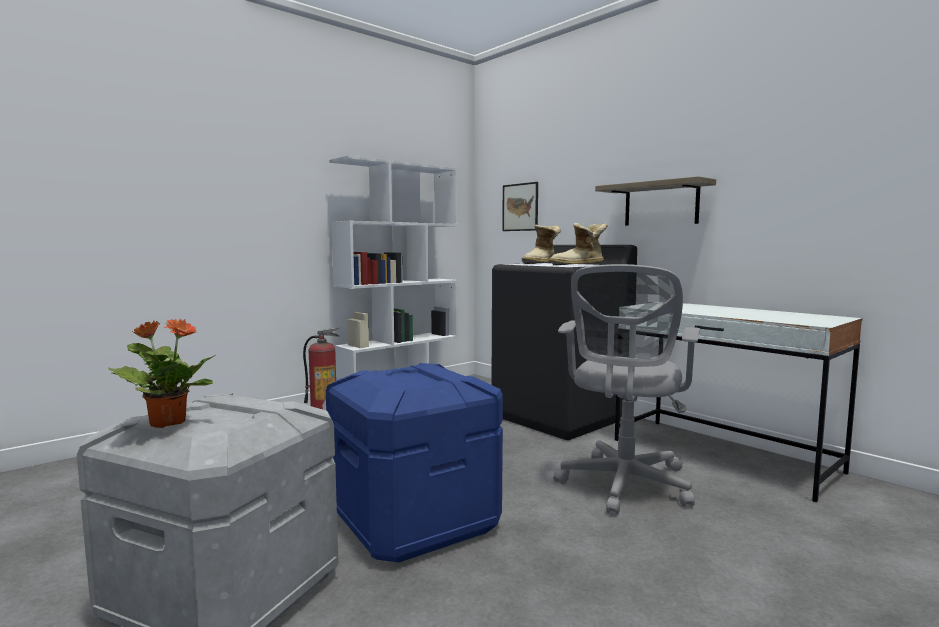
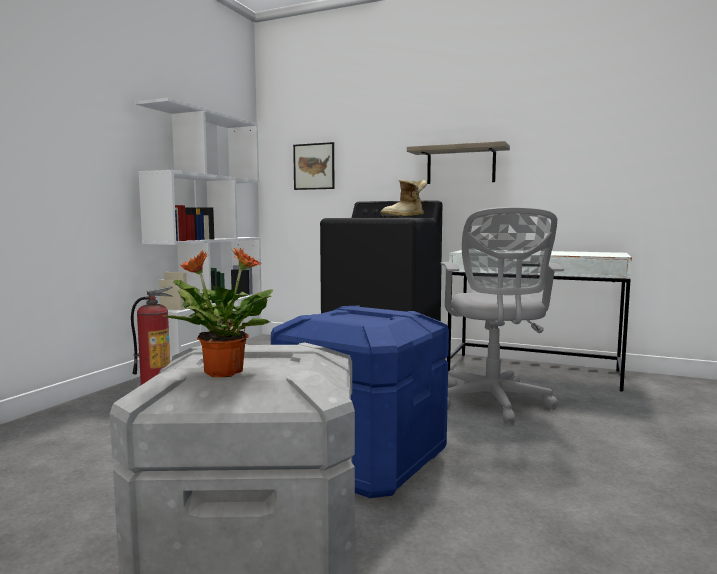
camera: 25 degrees left, 0 degrees up
(542, 263) = (359, 217): boot -> none

